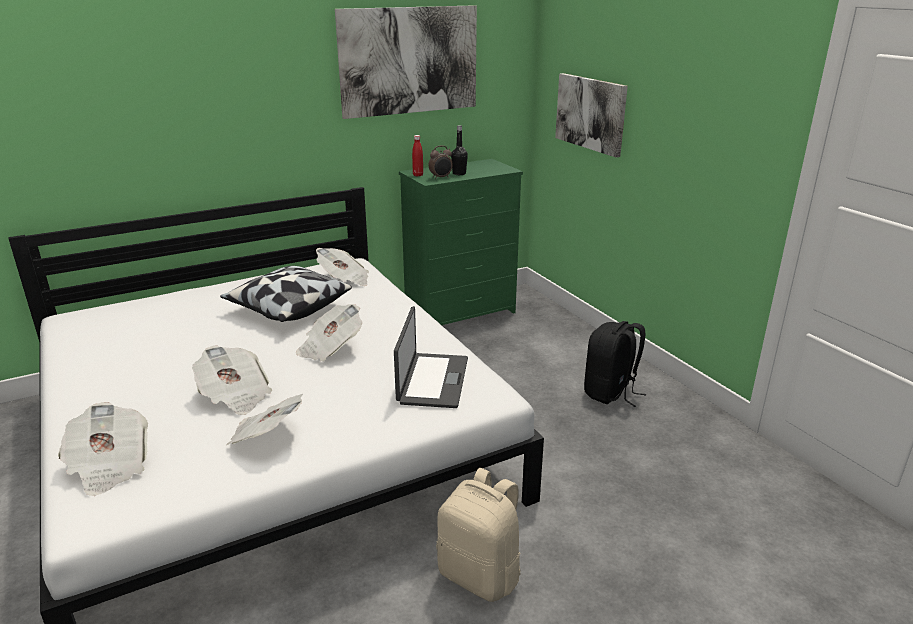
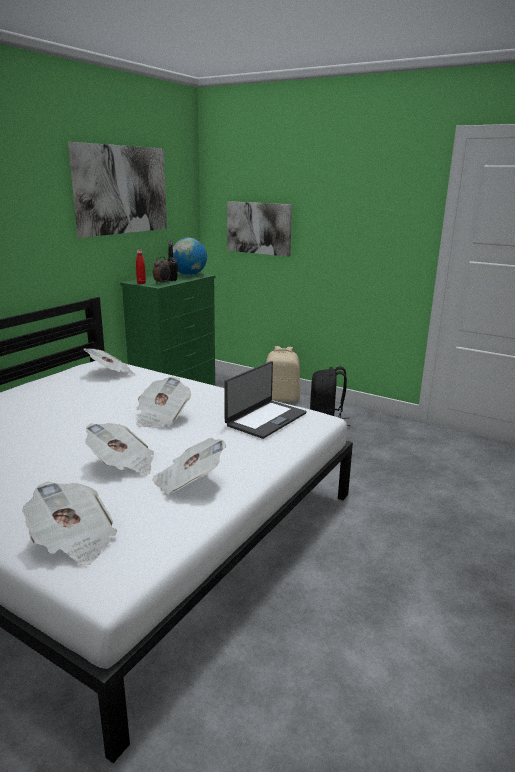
camera: 30 degrees left, 5 degrees down
(288, 308) = (88, 399): pillow -> none
(432, 380) = (265, 419): laptop -> laptop turned 60 degrees clockwise
(481, 575) = (357, 548): beige backpack -> beige backpack (281, 398)
(492, 167) = (189, 275): none -> globe

